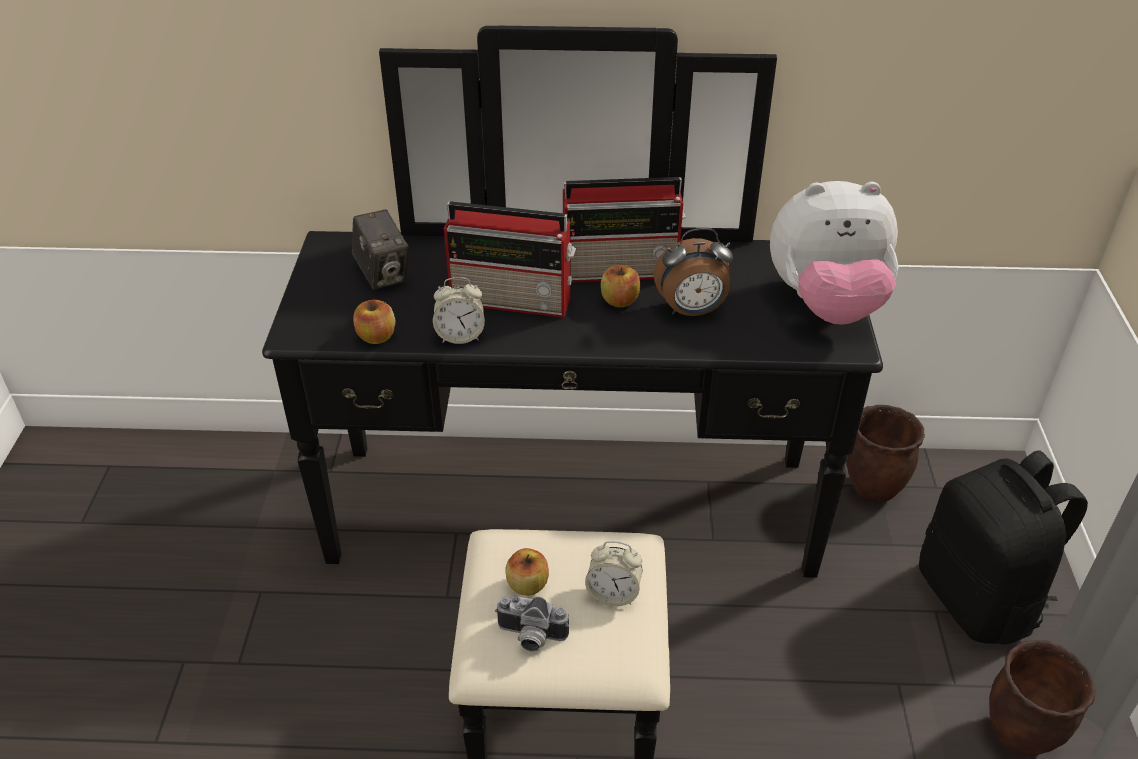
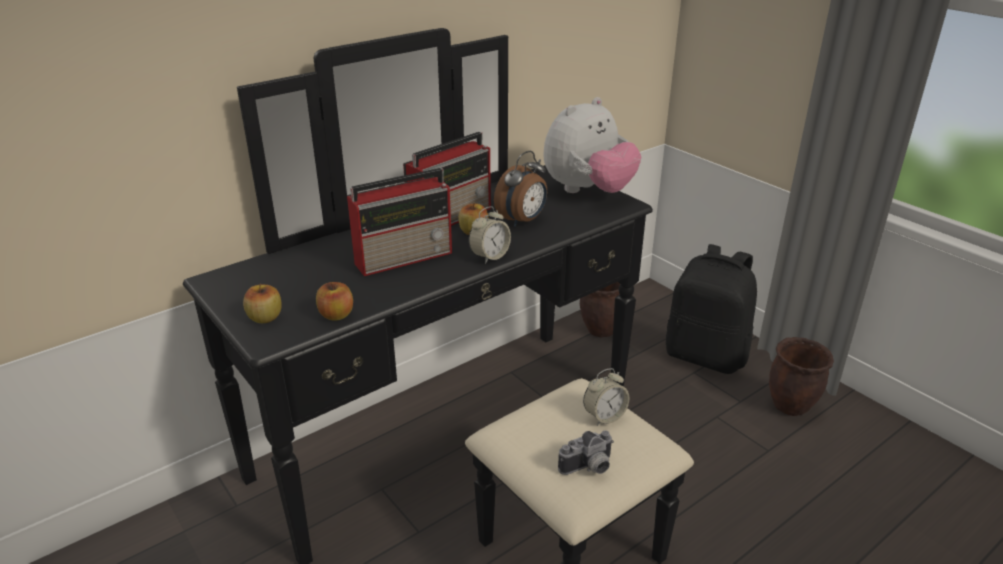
camera: 40 degrees left, 10 degrees down
(383, 274) = (287, 280): camera -> none
(460, 336) = (397, 289): alarm clock -> alarm clock (489, 256)
(527, 584) = (550, 441): apple -> apple (265, 318)

